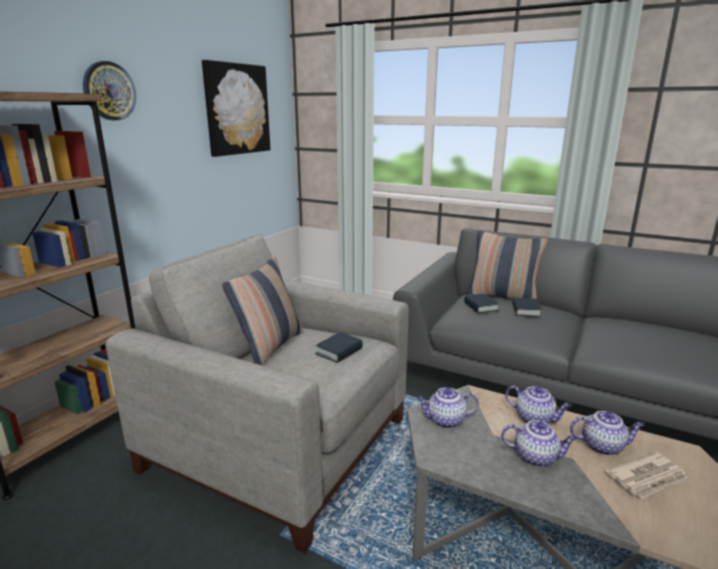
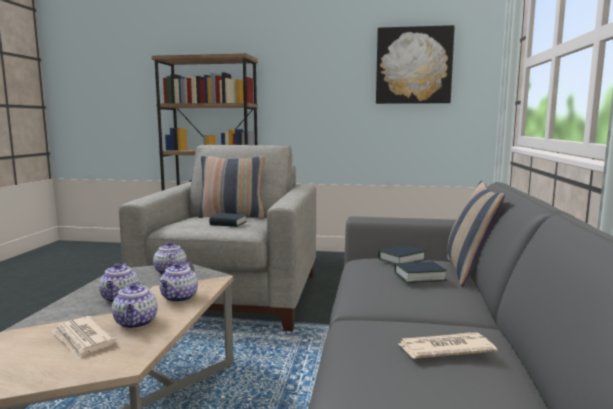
camera: 70 degrees right, 10 degrees down
(109, 91) = (294, 56): wall clock -> none
(650, 332) = (444, 349): none -> newspaper

